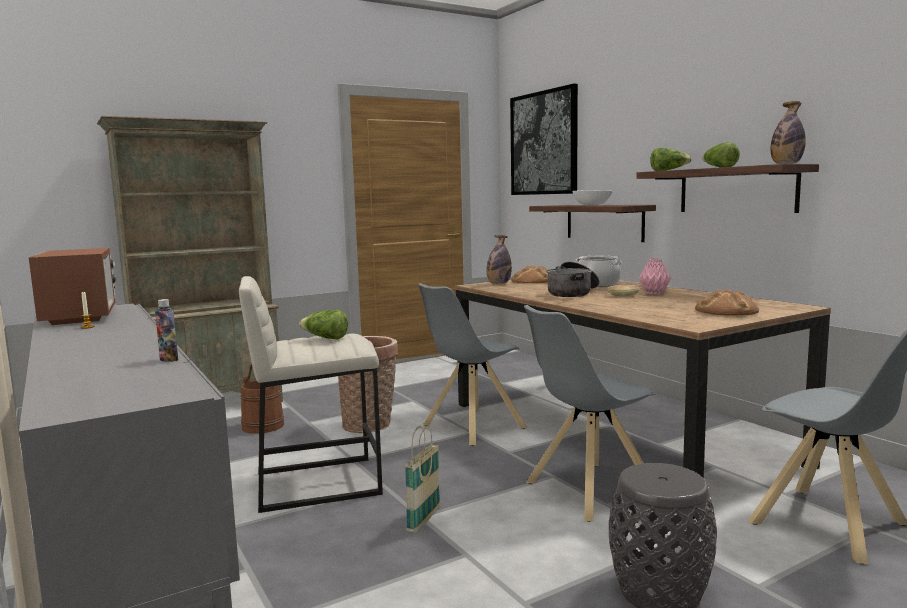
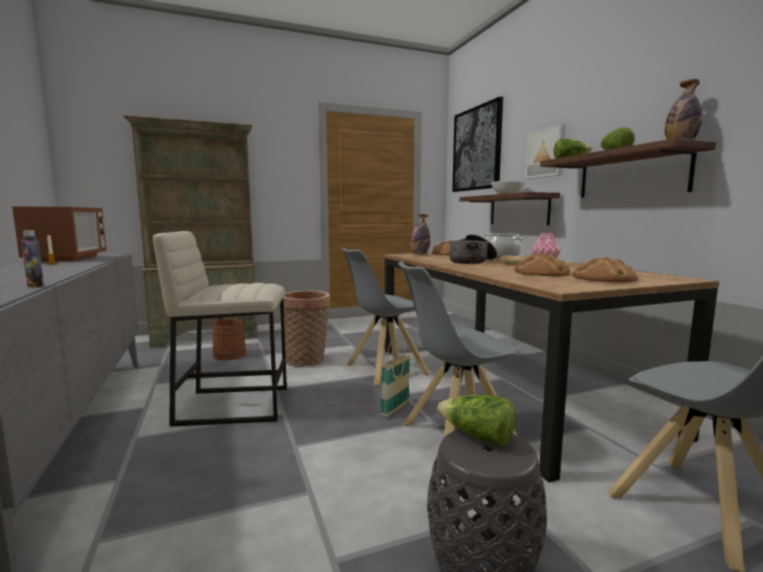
camera: 10 degrees right, 0 degrees up
(325, 338) = (240, 284): lettuce -> lettuce (477, 437)
(424, 520) = (295, 450): basket -> basket (395, 409)
(637, 157) = (546, 153): none -> picture
(660, 306) = (541, 273): none -> bread

